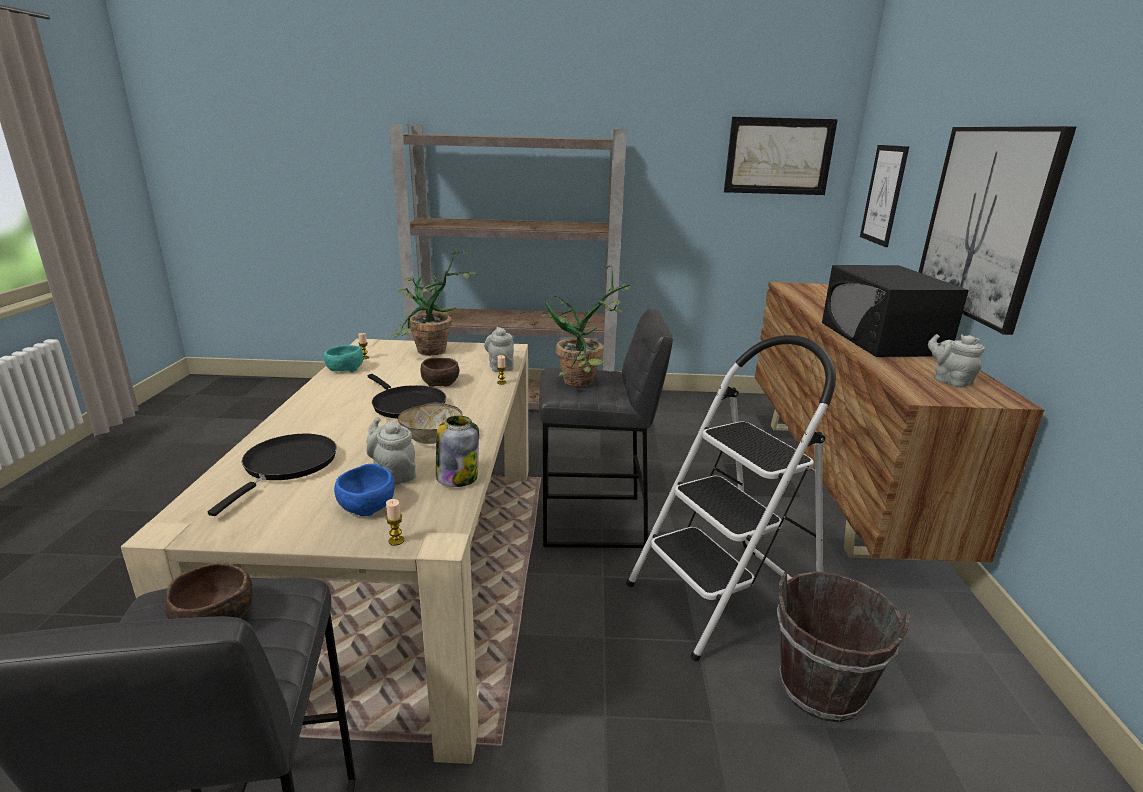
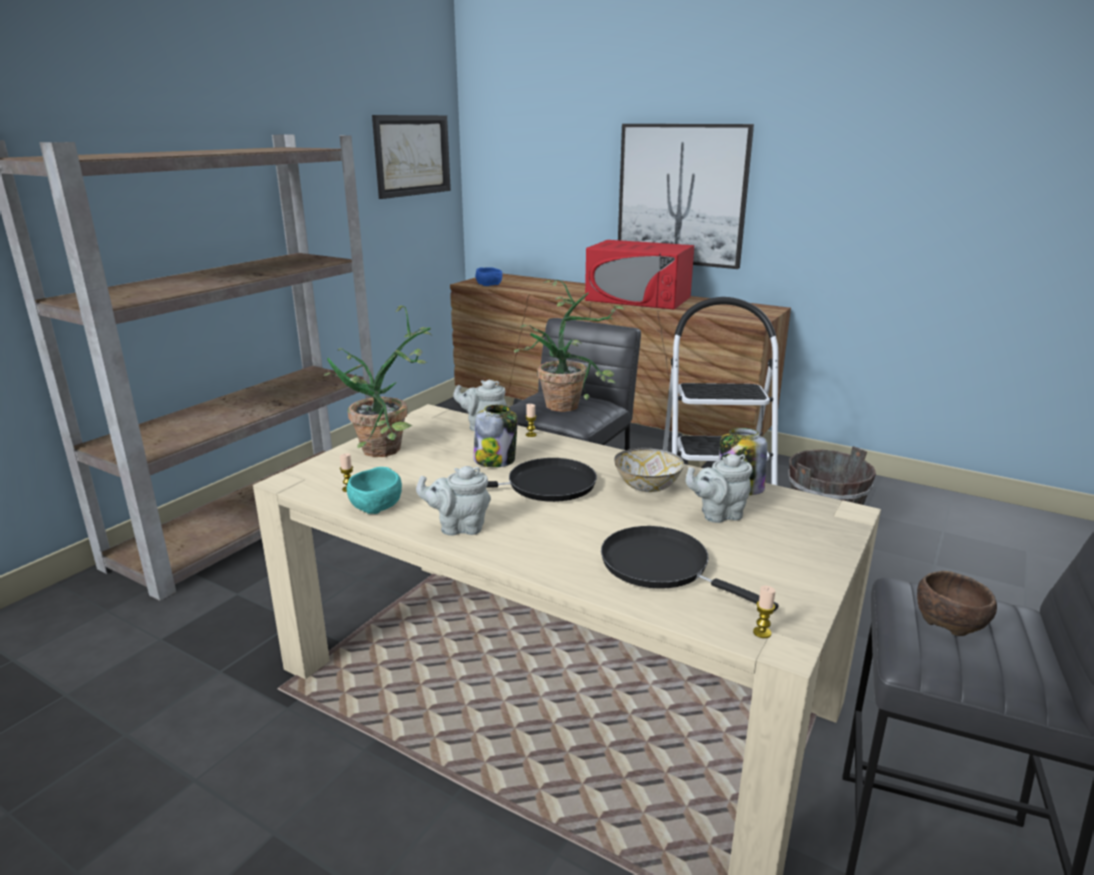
camera: 60 degrees left, 0 degrees up
(367, 506) = (776, 534): blue bowl -> blue bowl (489, 284)
(396, 541) = (844, 529): candle -> candle (762, 632)
(441, 382) = (495, 460): brown bowl -> jar
(881, 338) = (638, 298): black microwave -> red microwave
(883, 195) = (529, 184): picture -> none
(949, 381) = (733, 309): grey teapot -> grey teapot (459, 527)

